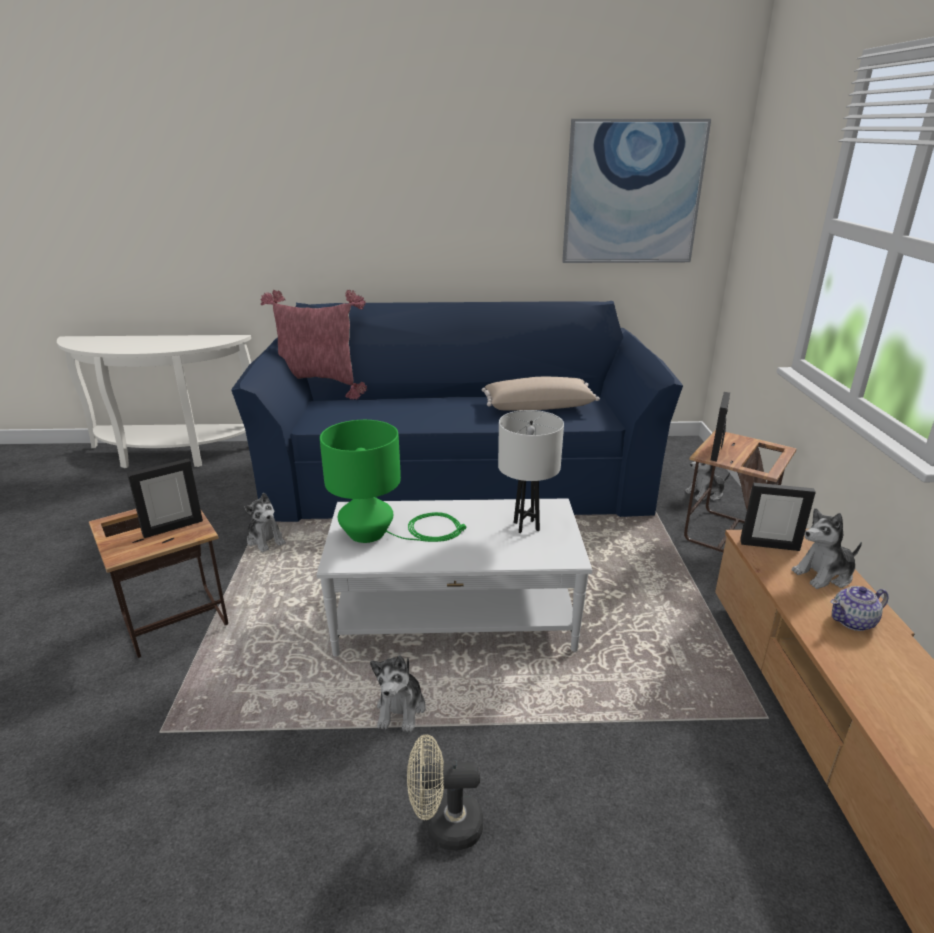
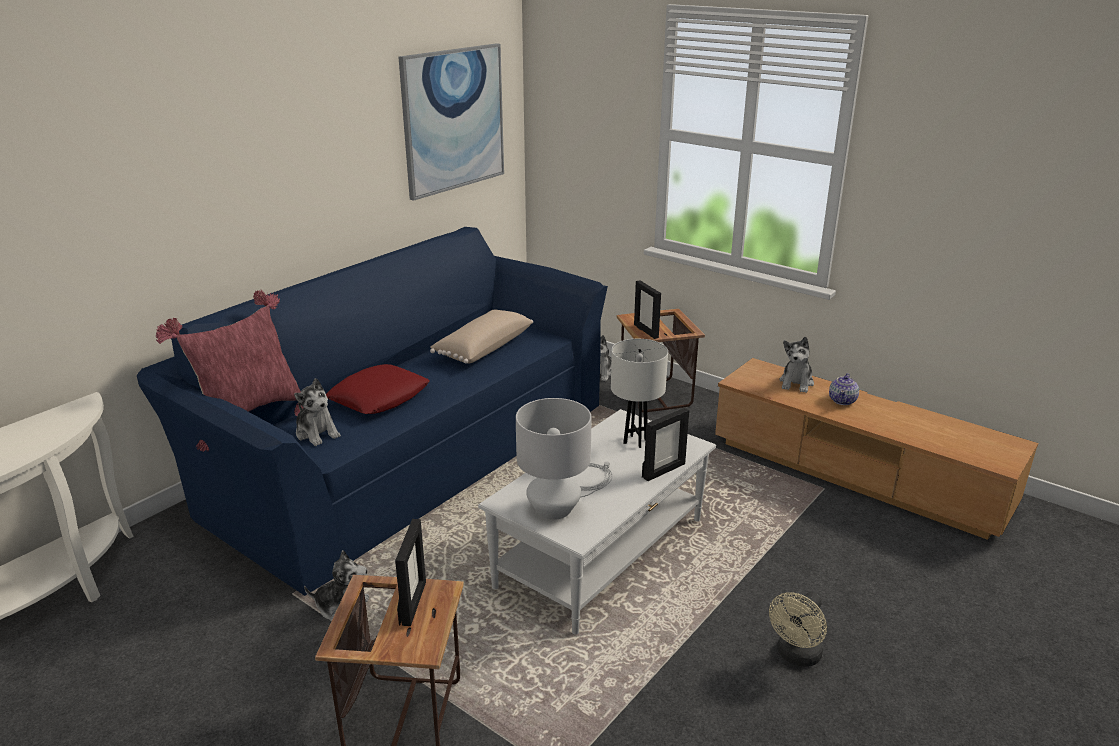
camera: 50 degrees left, 0 degrees up
(393, 531) = (567, 496): green table lamp -> white table lamp
(401, 709) = (673, 626): plush toy -> plush toy (317, 433)
(407, 407) = (379, 397): none -> red pillow
(769, 545) = (750, 380): picture frame -> picture frame (663, 470)

